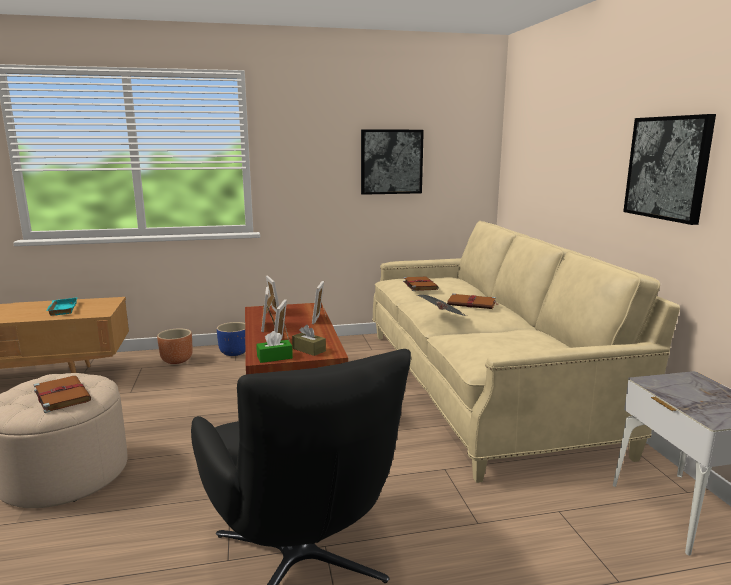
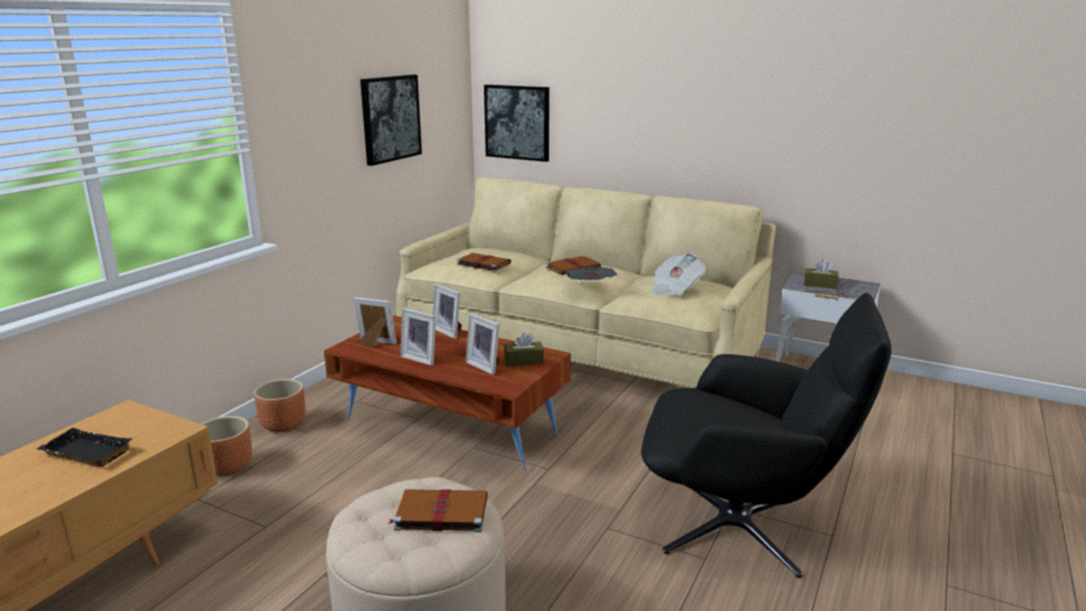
camera: 50 degrees left, 5 degrees up
(61, 309) = (84, 454): turquoise tray -> black tray
(234, 353) = (283, 426): blue planter -> brown planter
(274, 357) = (517, 380): green tissue box -> none
(506, 341) = (674, 289): none -> newspaper
(667, 168) = (741, 114): picture -> picture (517, 122)
(688, 390) = (820, 284): none -> brown tissue box

